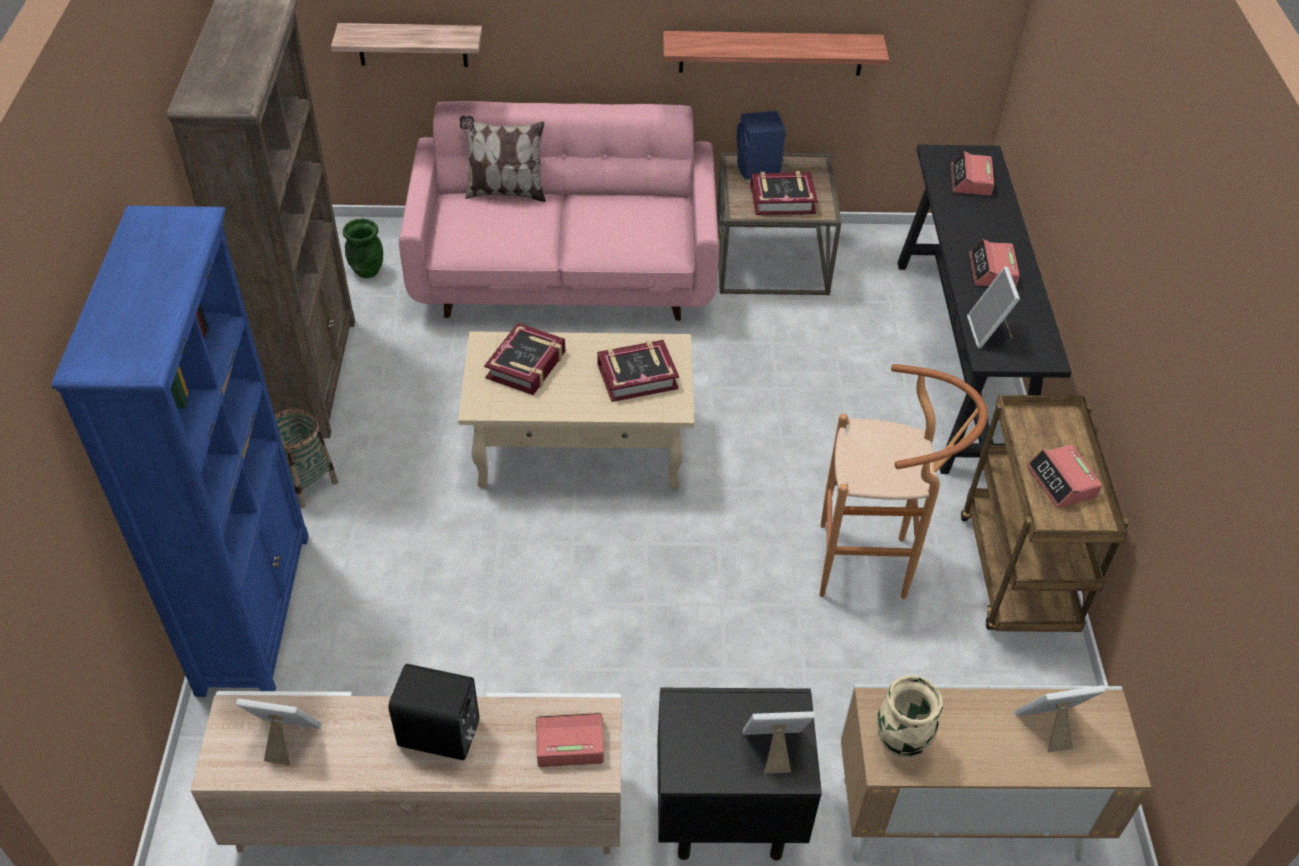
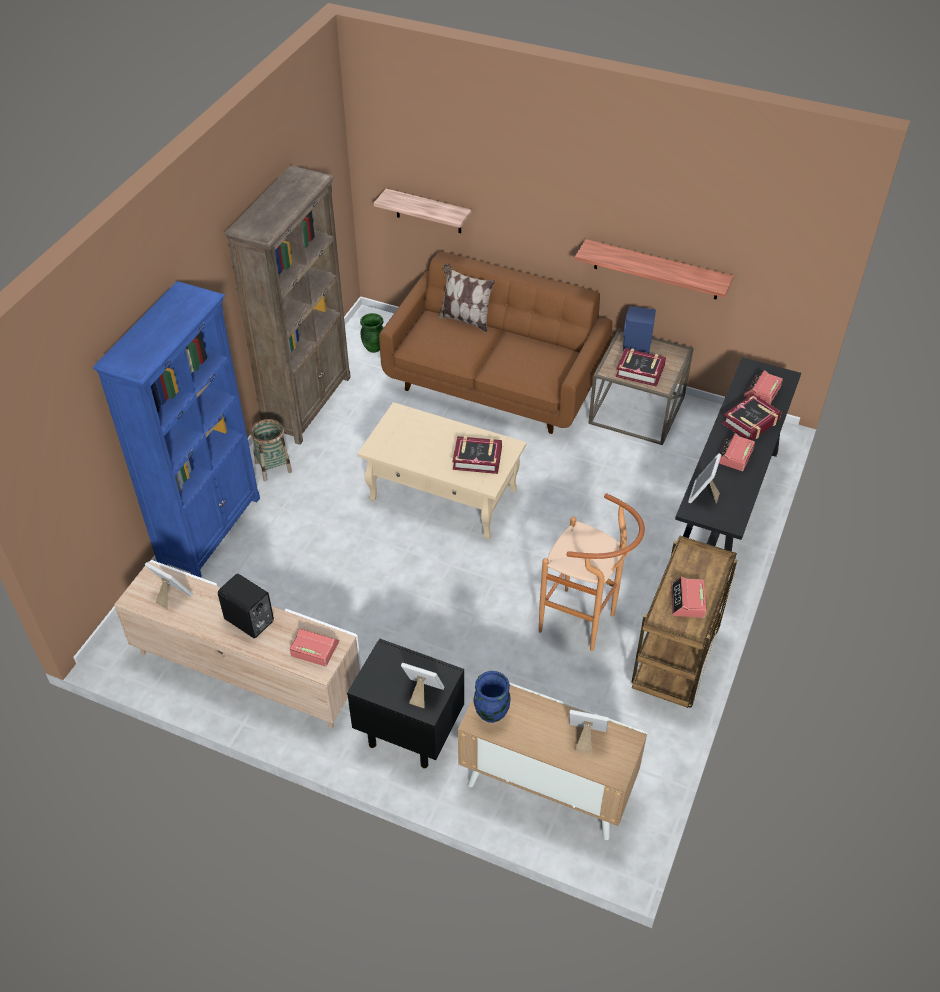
camera: 25 degrees right, 0 degrees up
(526, 365) = (415, 432): book -> book (750, 422)
(566, 272) = (495, 382): pink sofa -> brown sofa
(900, 743) = (491, 714): beige vase -> blue vase

